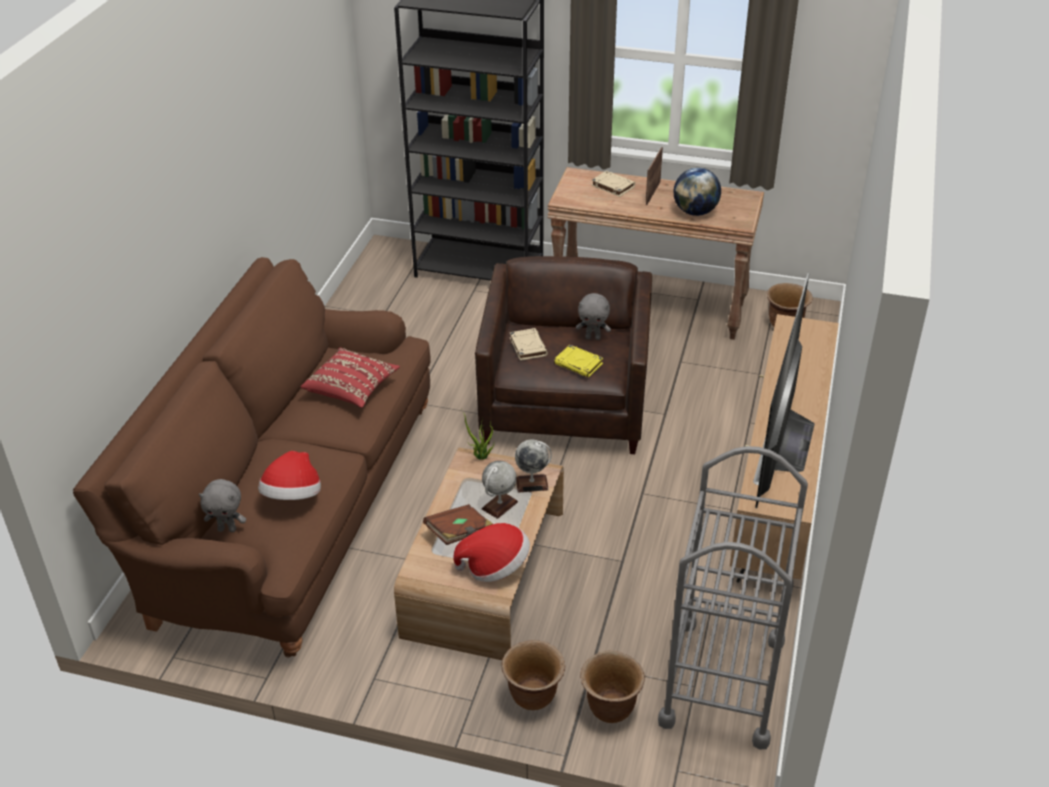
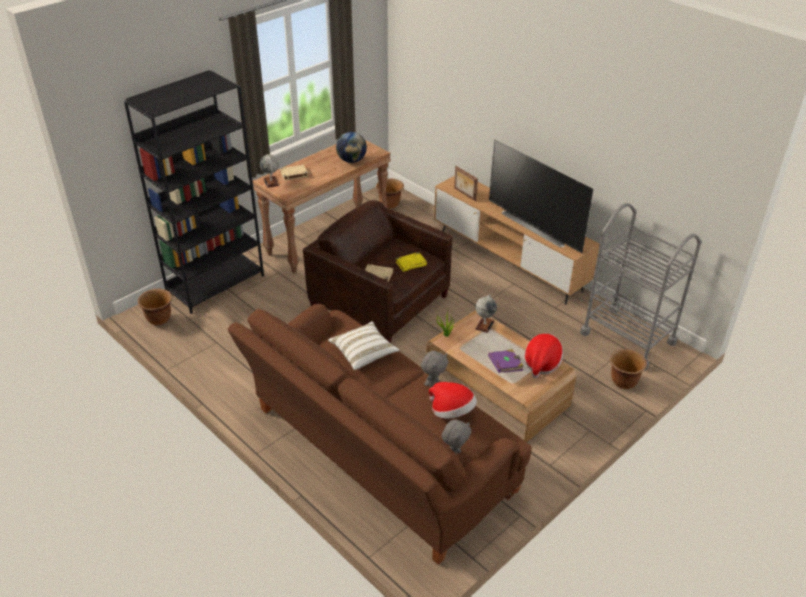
camera: 60 degrees left, 0 degrees up
(351, 389) = (363, 353): red pillow -> white pillow
(459, 534) = (505, 367): brown book -> purple book
(499, 505) = (493, 343): globe -> globe (271, 182)
(533, 696) = (600, 406): brown planter -> brown planter (159, 319)
(593, 337) = (391, 250): grey plush toy -> grey plush toy (433, 384)
(652, 193) = (316, 165): picture frame -> picture frame (464, 194)

